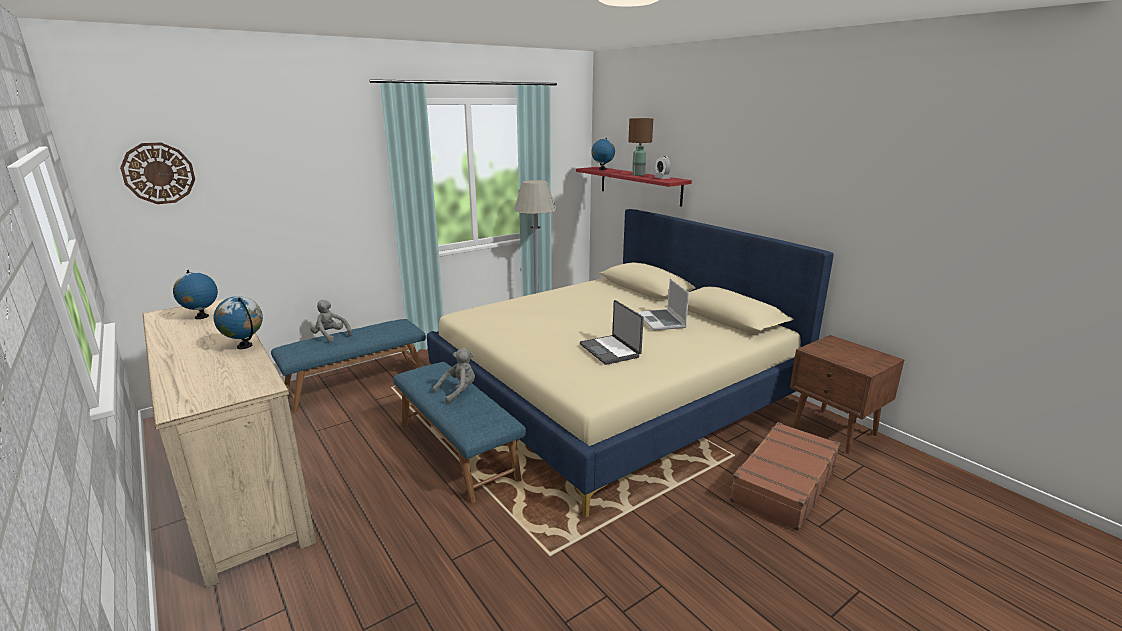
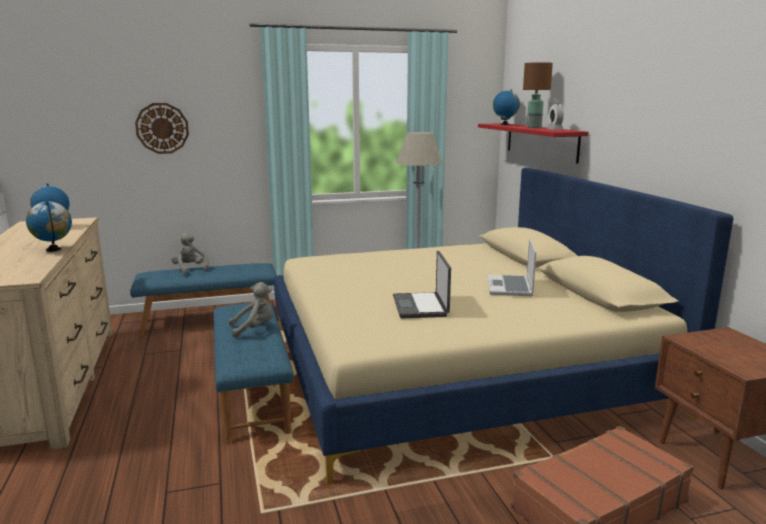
camera: 20 degrees right, 5 degrees down
(158, 173) = (58, 104): wall clock -> wall clock (162, 128)

